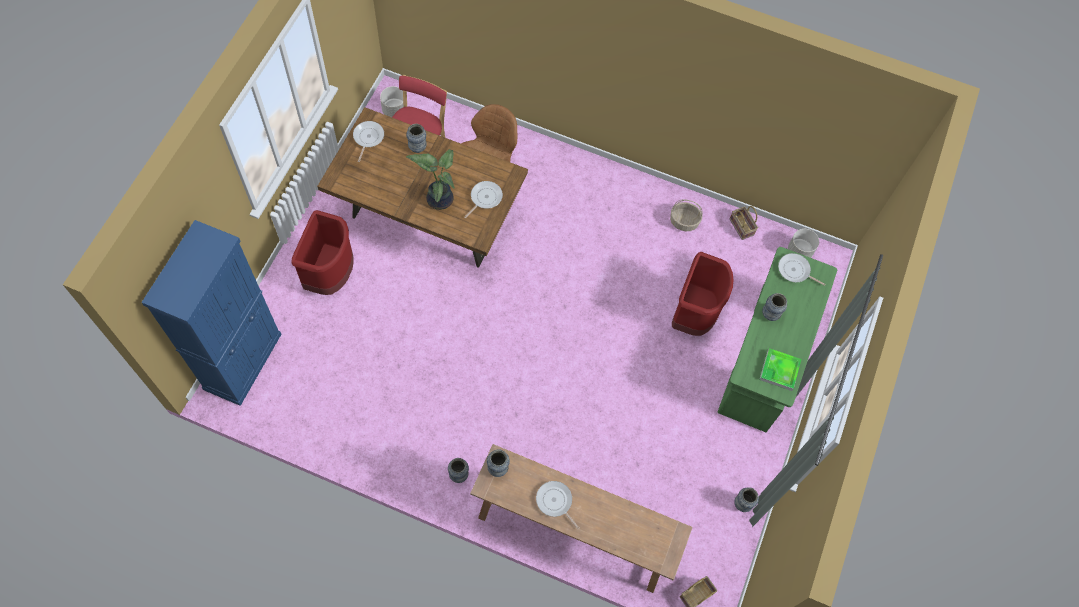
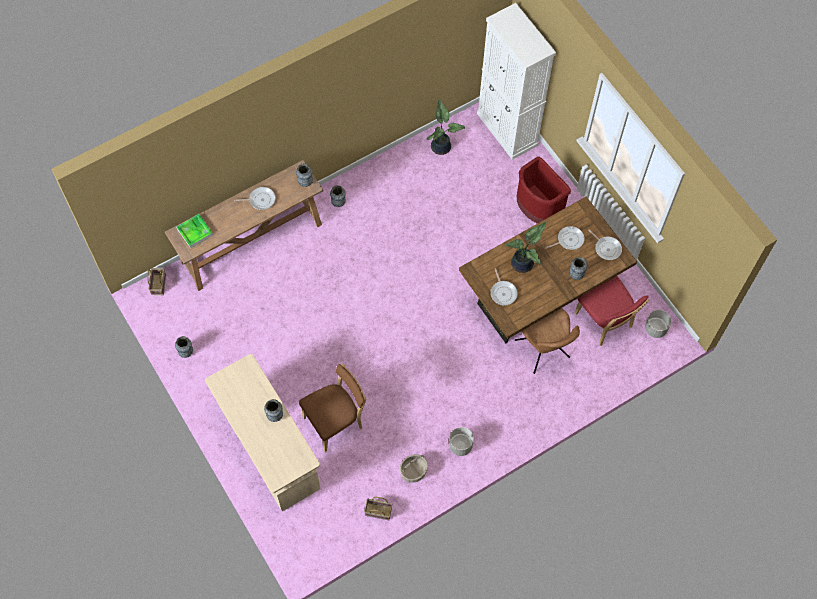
camera: 130 degrees right, 0 degrees up
(243, 361) = (507, 129): blue cabinet -> white cabinet
(310, 415) = (441, 146): none -> potted plant
(694, 314) = (335, 422): red trash can -> brown chair
(764, 357) = (268, 446): green desk -> beige desk
(779, 370) = (233, 390): tray -> tray (195, 232)
(795, 271) = (292, 460): frying pan -> frying pan (568, 240)
(799, 251) = (326, 539): grey planter -> grey planter (460, 445)

